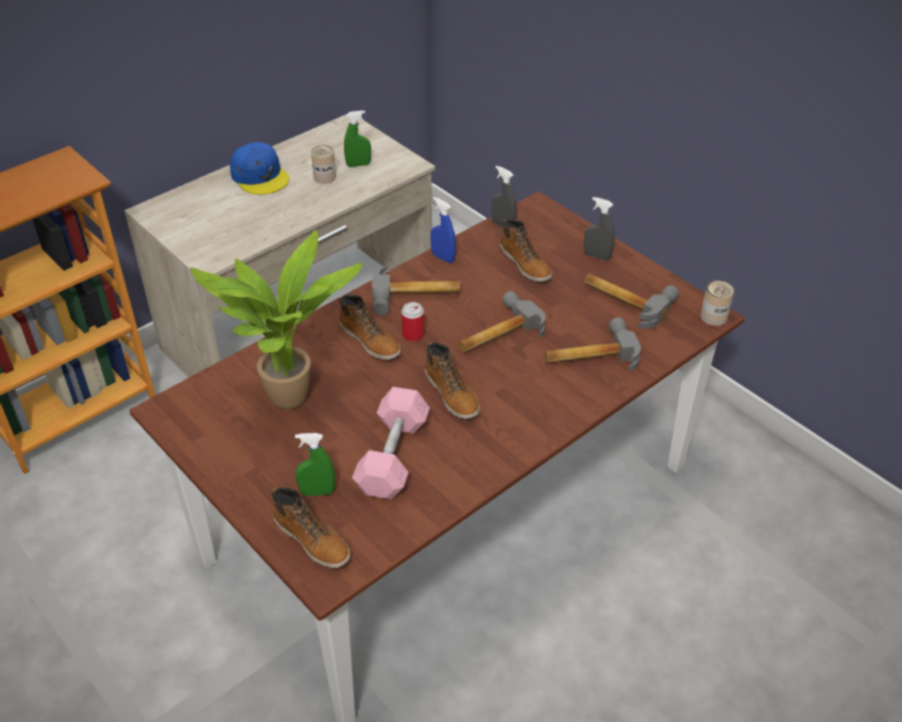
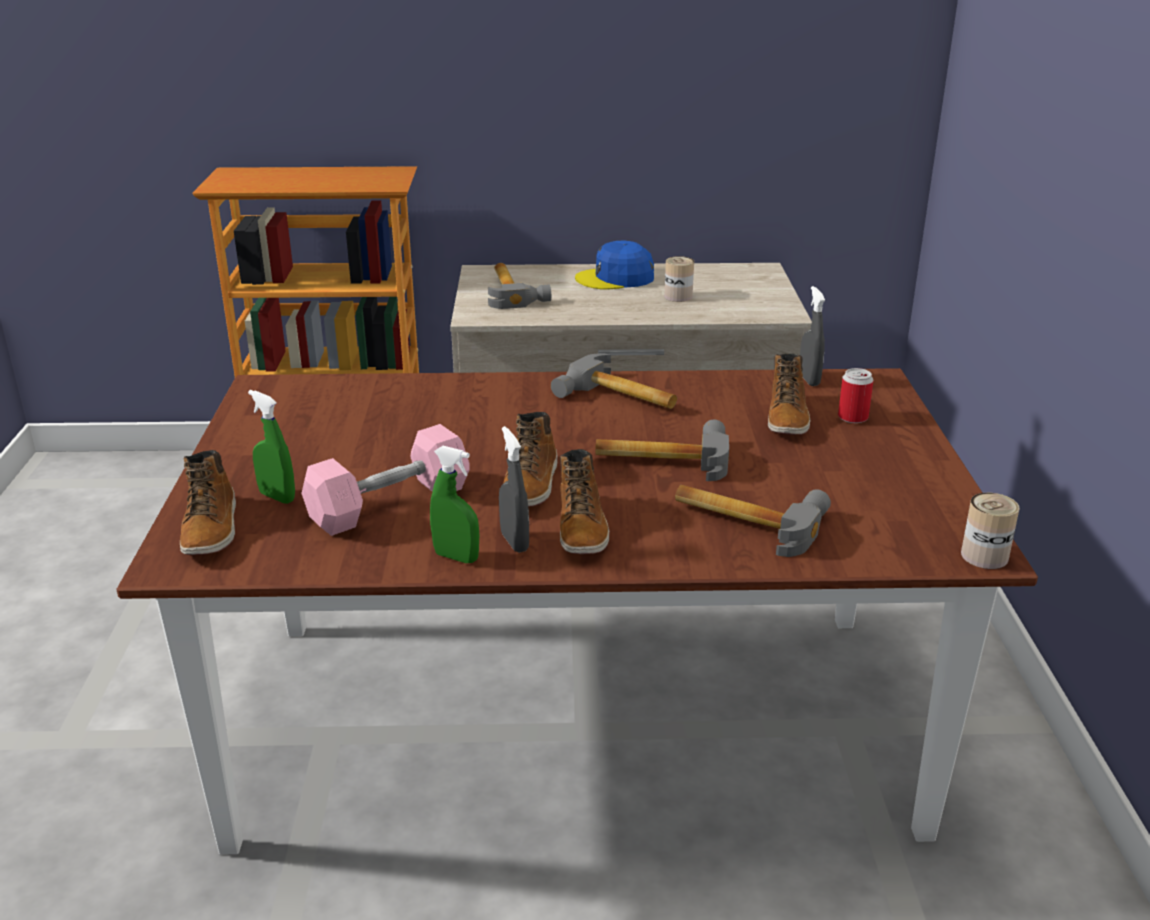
camera: 40 degrees right, 15 degrees down
(260, 176) = (616, 278): blue cap -> blue cap turned 75 degrees clockwise
(291, 403) = (366, 425): potted plant -> none
(358, 164) = (727, 298): green spray bottle -> green spray bottle (456, 557)
(370, 340) = (517, 412): boot -> boot (582, 528)
(413, 335) = (566, 425): can -> can (852, 417)
(443, 257) = (697, 380): blue spray bottle -> none
(597, 256) = (893, 443): grey spray bottle -> grey spray bottle (514, 542)
(626, 299) = (875, 492): hammer -> hammer (513, 291)

